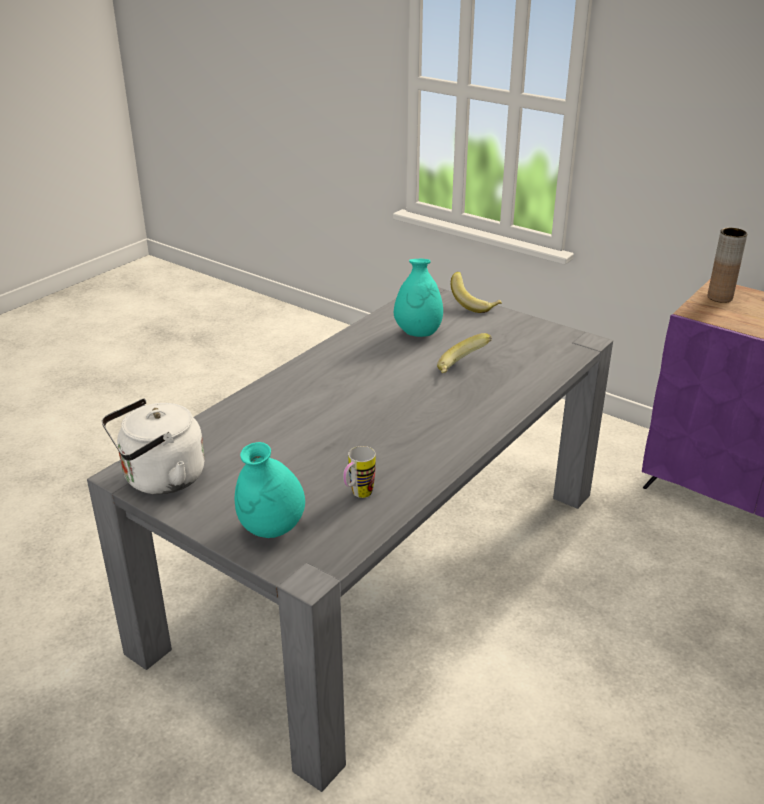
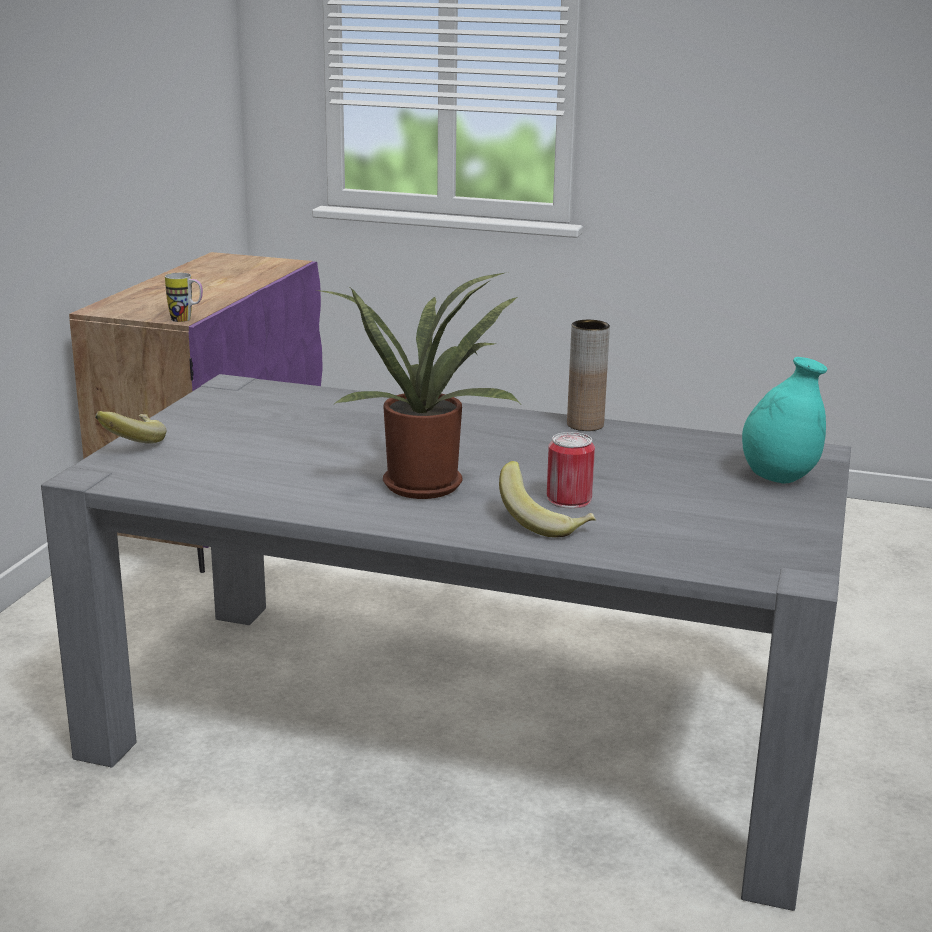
camera: 110 degrees left, 10 degrees down
(160, 479) = (777, 552): white kettle -> none
(298, 425) = (569, 499): none -> can
(358, 495) = (673, 450): mug -> mug (186, 320)
(359, 381) = (425, 482): none -> potted plant
(418, 333) = (251, 466): turquoise vase -> none
(462, 369) = (347, 433): banana -> banana (545, 523)
(720, 297) = (133, 310): brown vase -> brown vase (585, 425)

